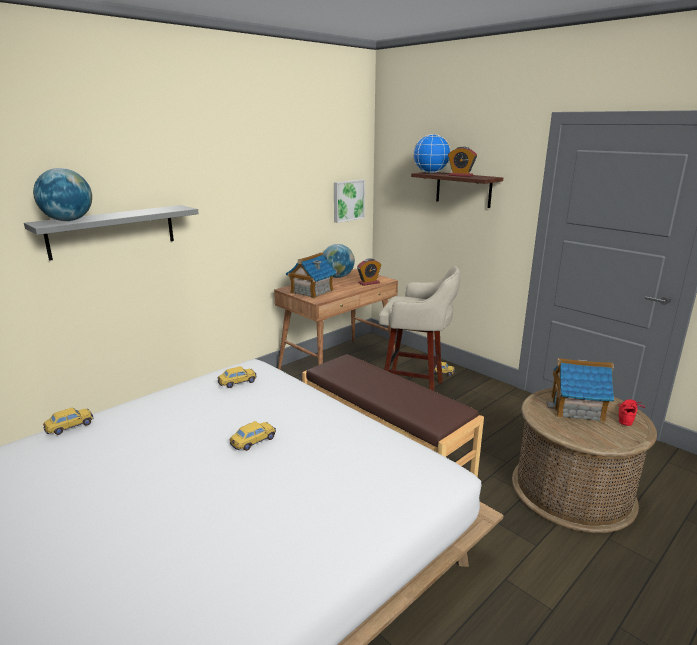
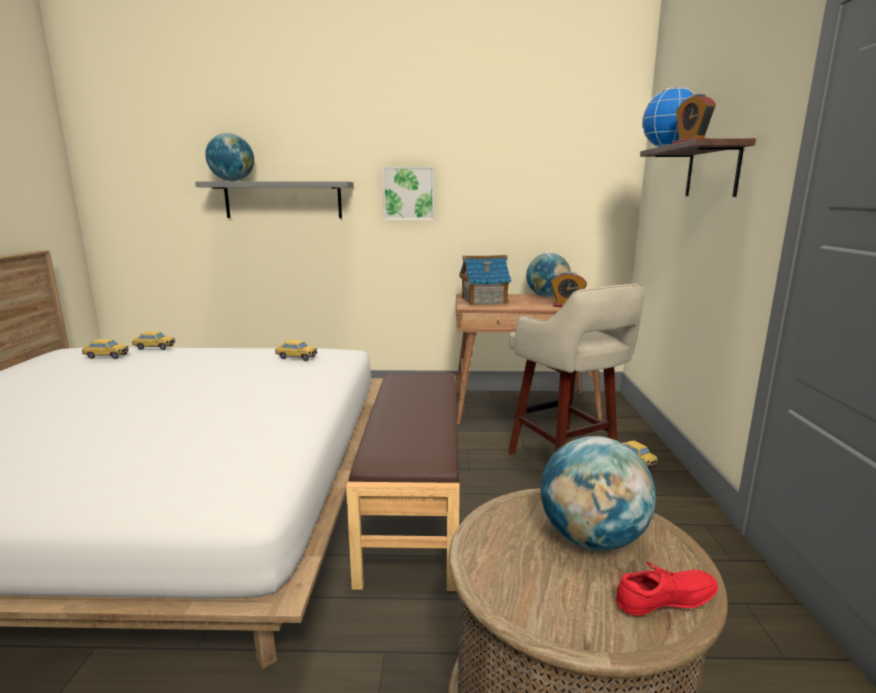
camera: 45 degrees right, 5 degrees down
(253, 442) = (194, 396): toy car -> toy car (106, 356)
(348, 200) = (589, 201): picture -> picture (409, 193)
(577, 408) = (591, 539): toy house -> globe

